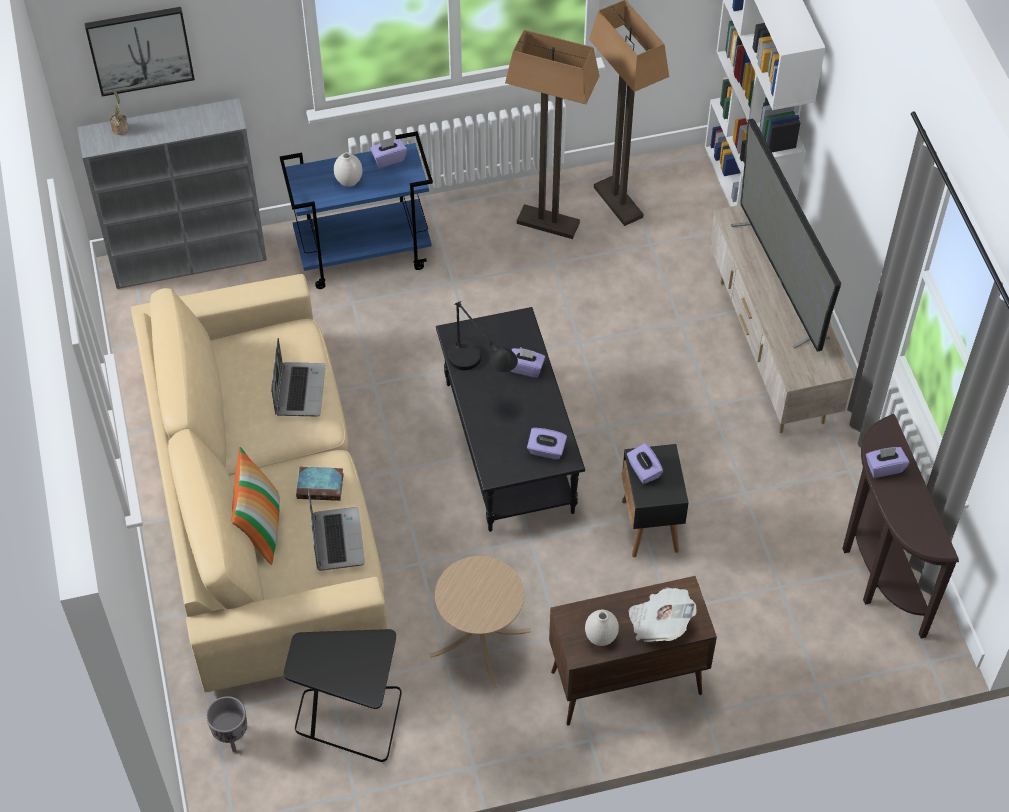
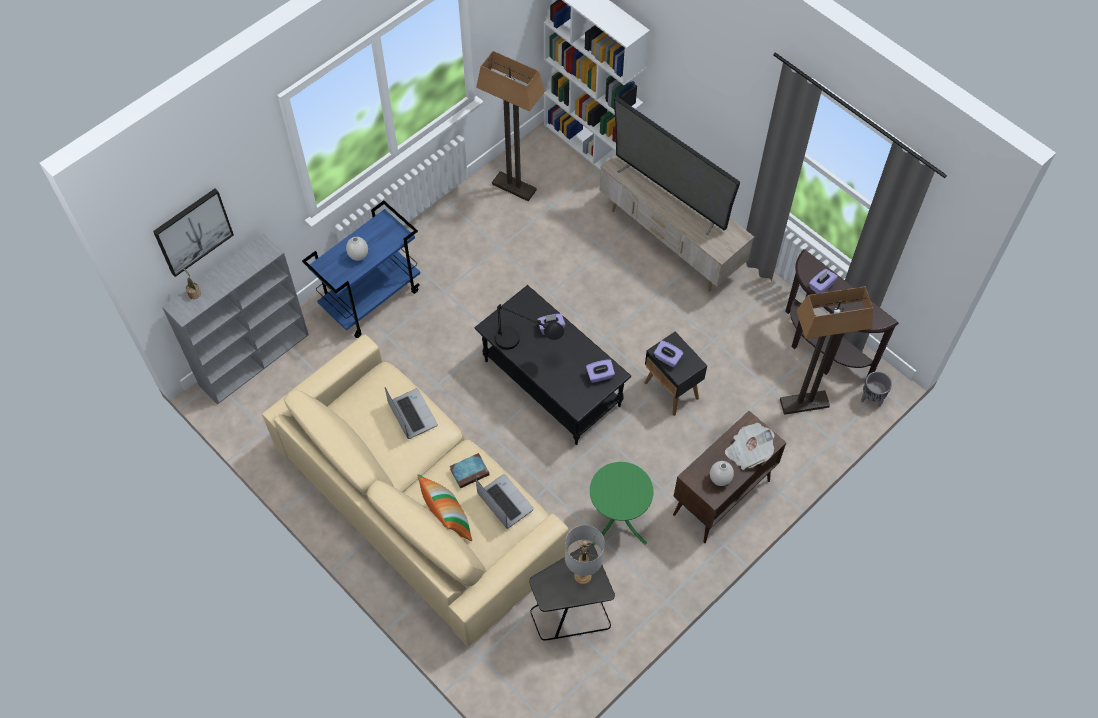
camera: 30 degrees left, 5 degrees up
(231, 736) = (503, 666): grey planter -> grey planter (871, 399)
(358, 663) = (582, 576): none -> grey table lamp
(388, 159) = (374, 228): purple tissue box -> none
(480, 642) = (618, 519): beige side table -> green side table
(548, 223) = (479, 221): floor lamp -> floor lamp (804, 403)

